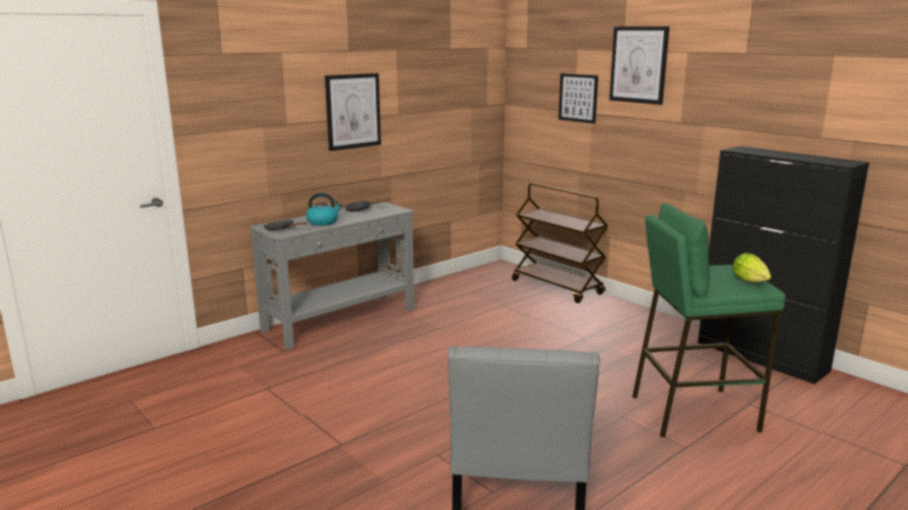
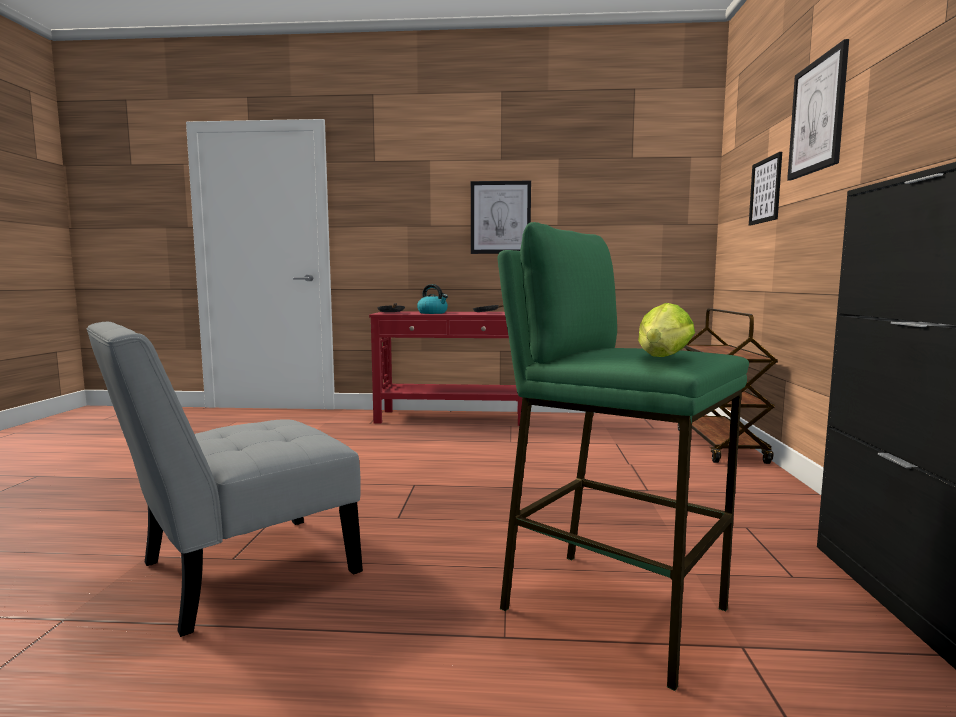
camera: 45 degrees right, 10 degrees down
(341, 320) = (452, 418): grey console table -> red console table

